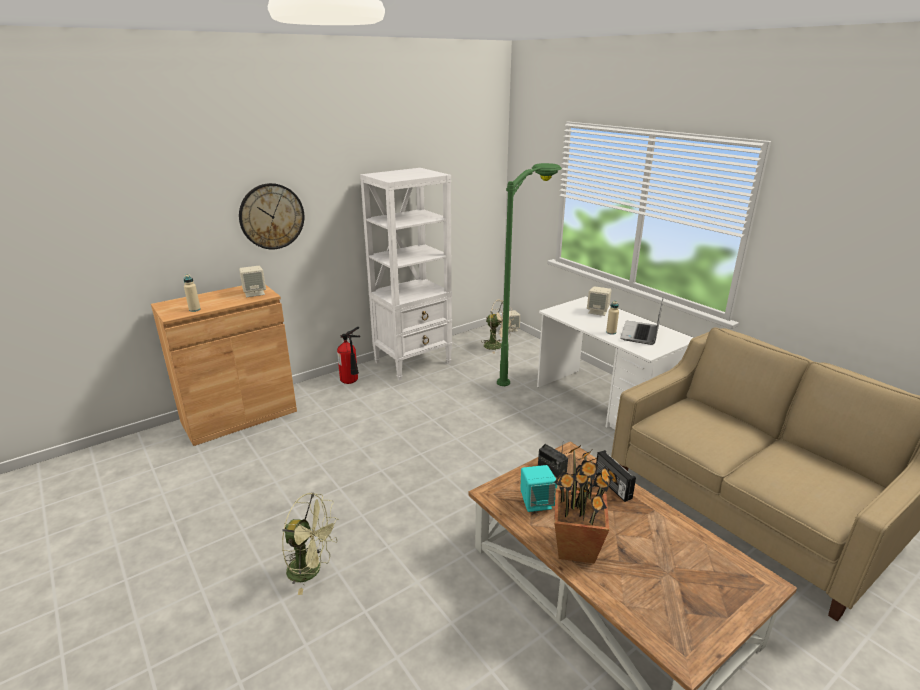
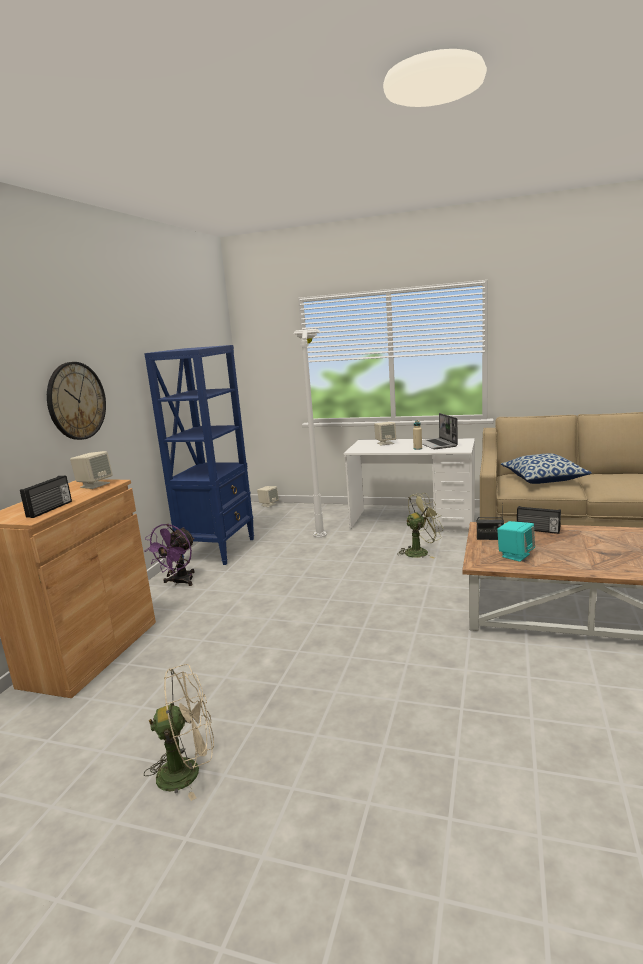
camera: 35 degrees left, 10 degrees down
(194, 309) = (50, 509): beige bottle -> radio
(311, 570) = (373, 712): green fan -> green fan (420, 552)
(351, 382) = (179, 582): fire extinguisher -> purple fan
(413, 362) = (218, 549): white bookcase -> blue bookcase
(497, 346) = (276, 517): beige fan -> beige fan (188, 771)
(526, 367) = (321, 521): green floor lamp -> white floor lamp
(577, 547) = (580, 563): potted plant -> none
(711, 427) = (543, 480): none -> pillow

